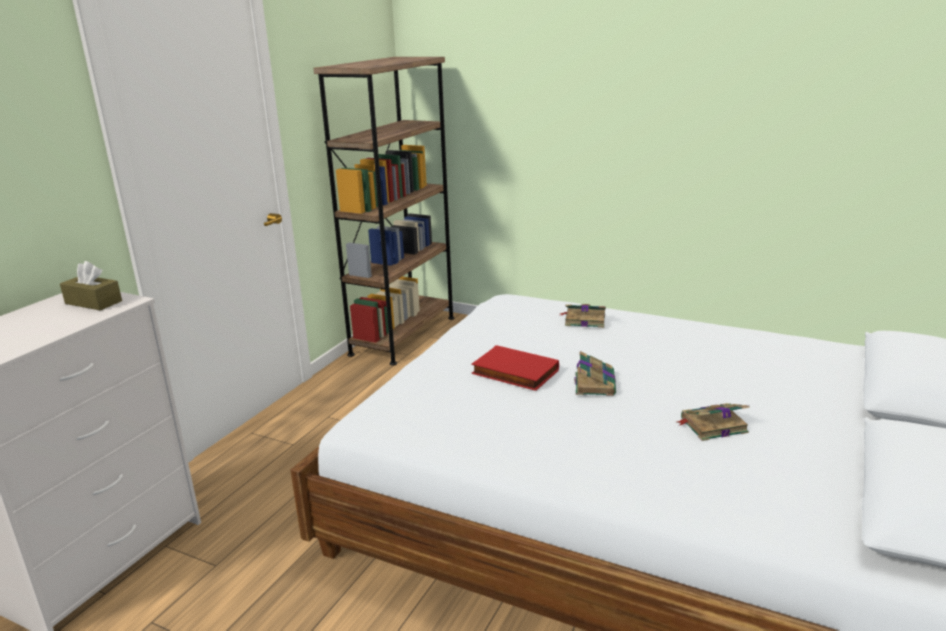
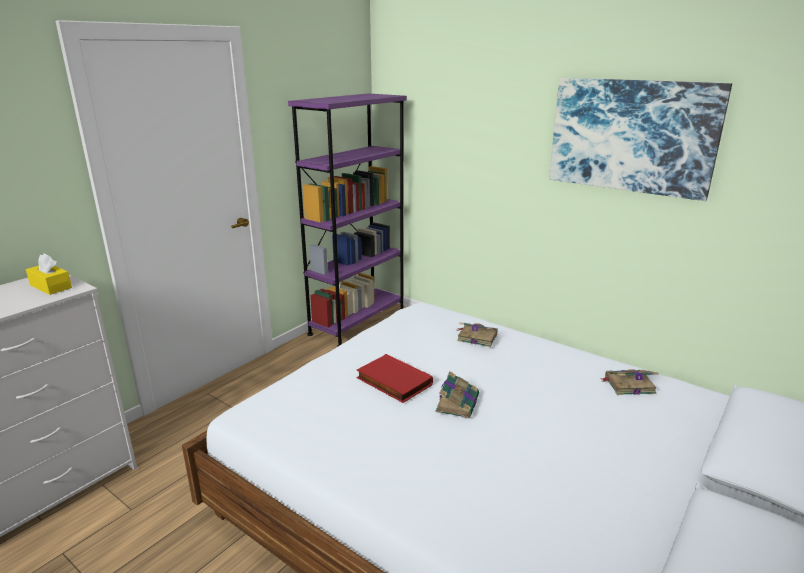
camera: 10 degrees right, 0 degrees up
(93, 302) = (51, 286): brown tissue box -> yellow tissue box
(403, 335) = (358, 322): brown bookcase -> purple bookcase
(712, 426) = (547, 464): book -> book (628, 385)
(715, 87) = (631, 136): none -> picture

